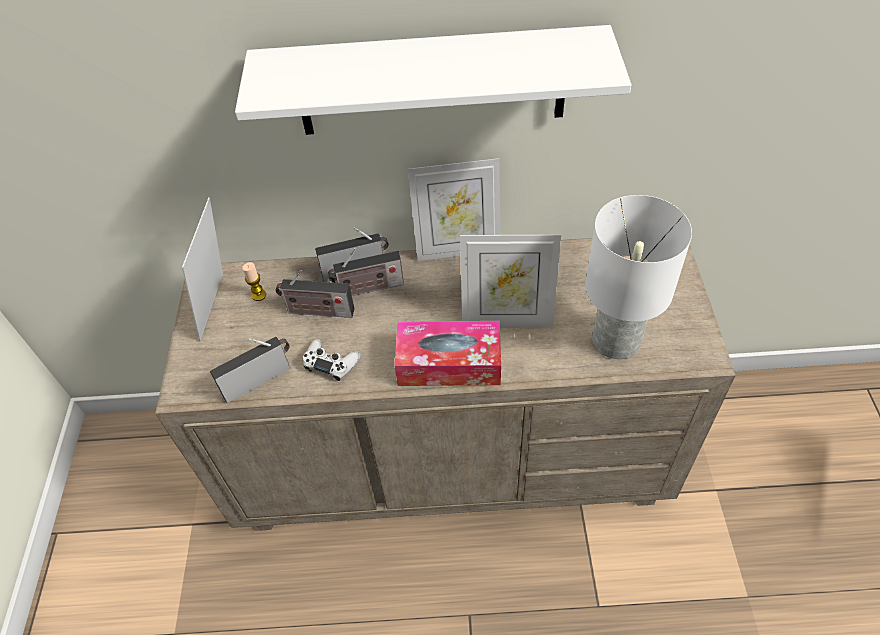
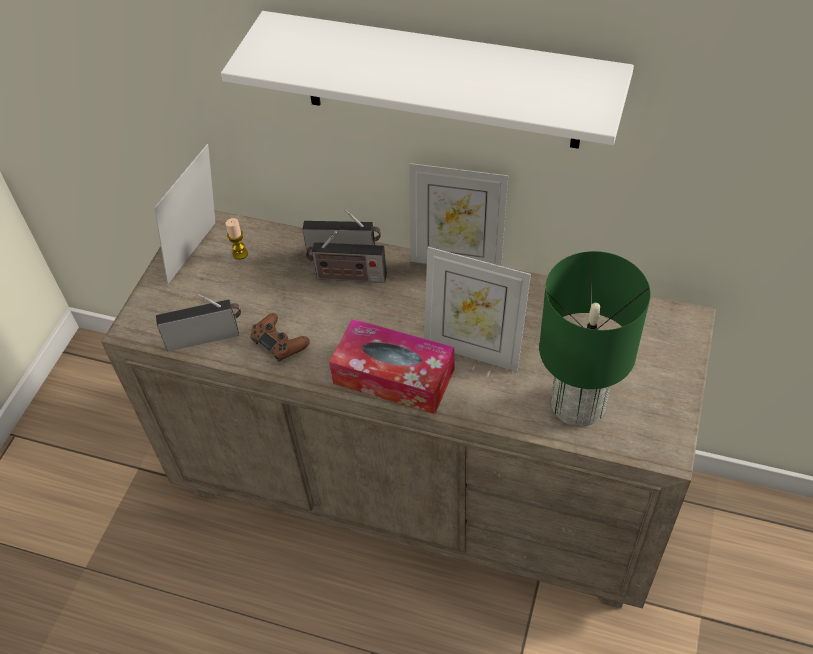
camera: 20 degrees right, 0 degrees up
(317, 311) = (288, 286): radio -> none
(331, 363) = (279, 342): white game controller -> brown game controller
(616, 339) = (579, 403): white table lamp -> green table lamp

